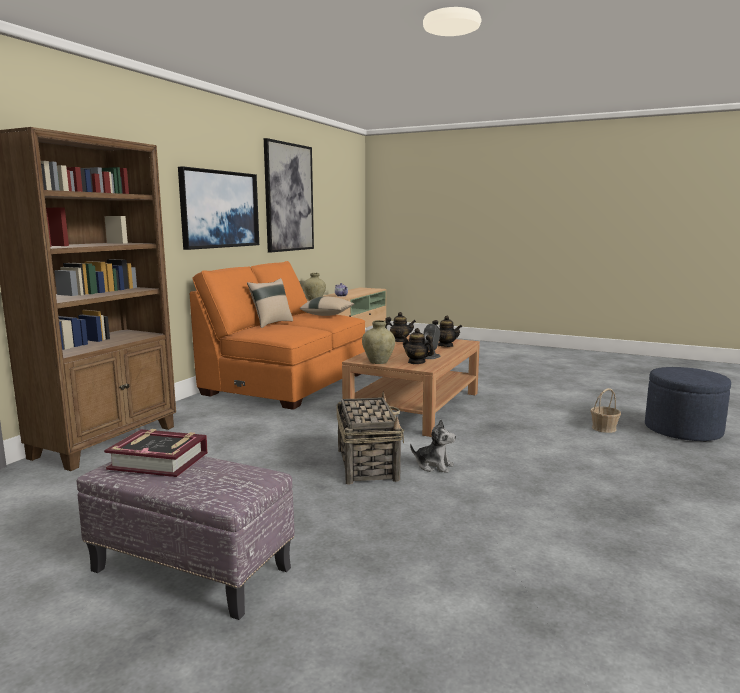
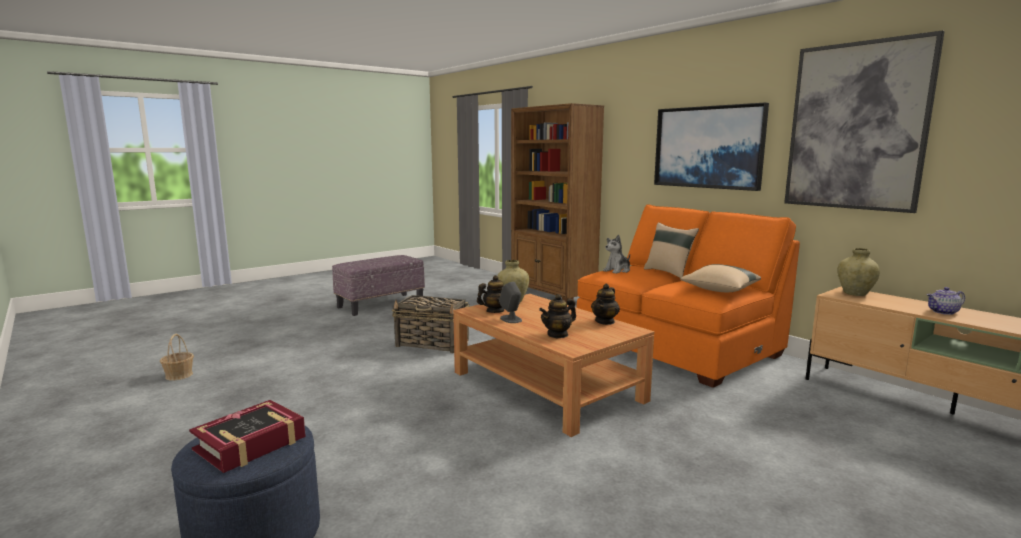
camera: 115 degrees right, 0 degrees up
(159, 461) = (393, 258): book -> book (250, 444)
(434, 466) = (400, 360): plush toy -> plush toy (617, 270)
(604, 428) = (352, 470): basket -> basket (179, 375)

